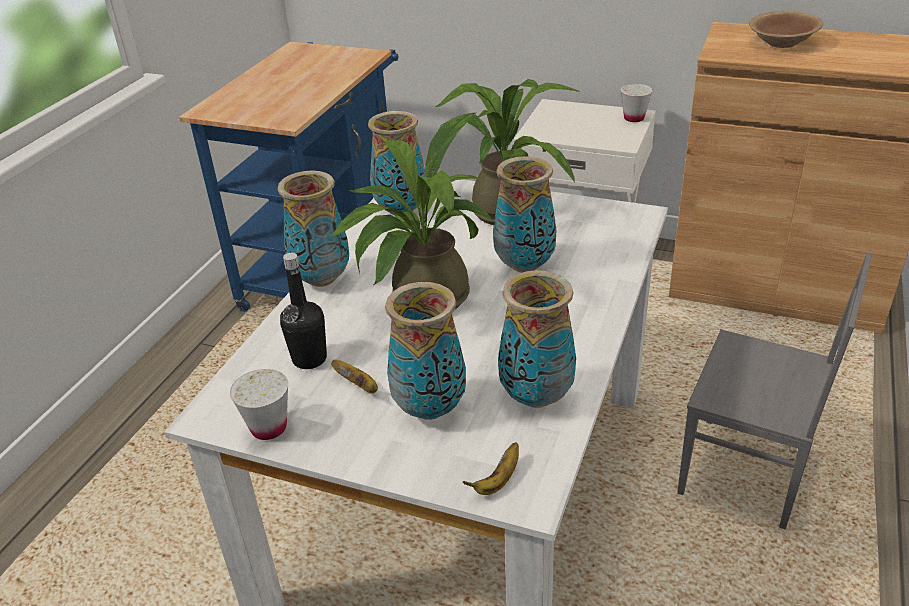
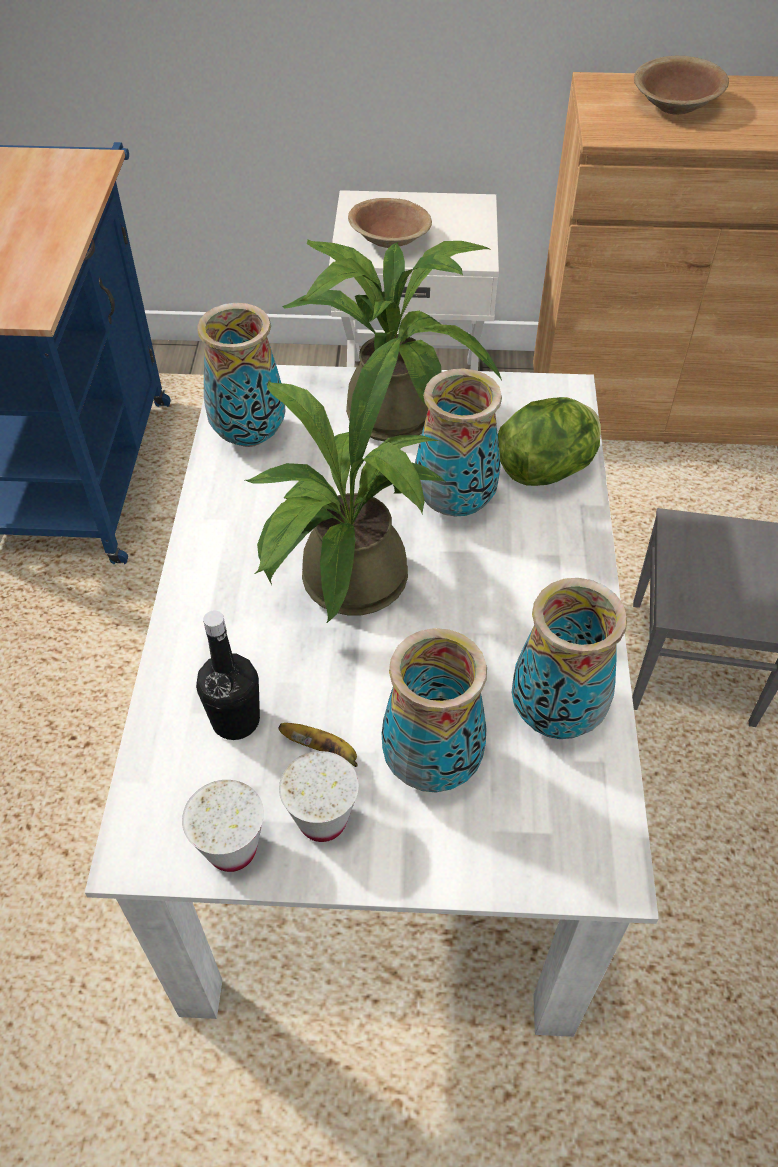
camera: 20 degrees left, 15 degrees up
(322, 279) = (192, 579): vase -> none
(498, 481) = (562, 857): banana -> none
(564, 128) = (390, 240): none -> brown bowl
(604, 255) = (547, 469): none -> lettuce
(634, 118) = (474, 211): white cup -> white cup (322, 820)

